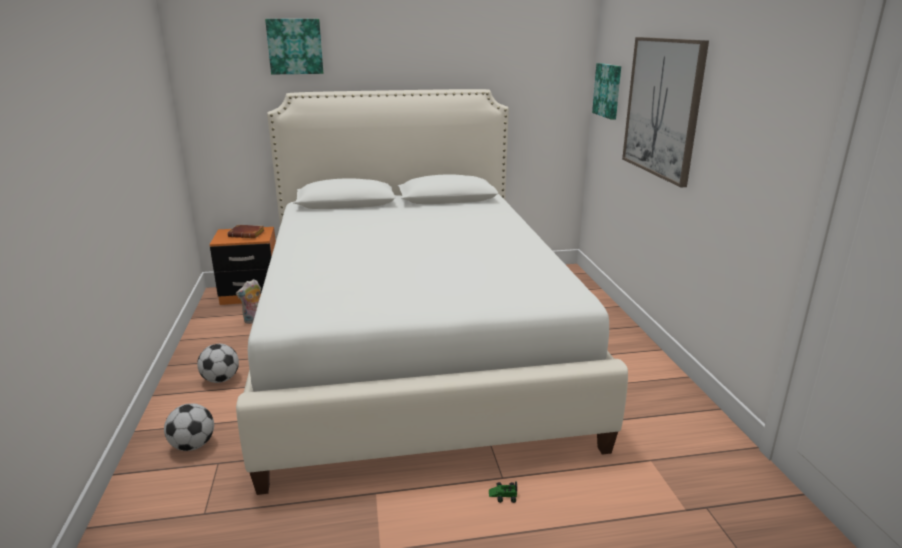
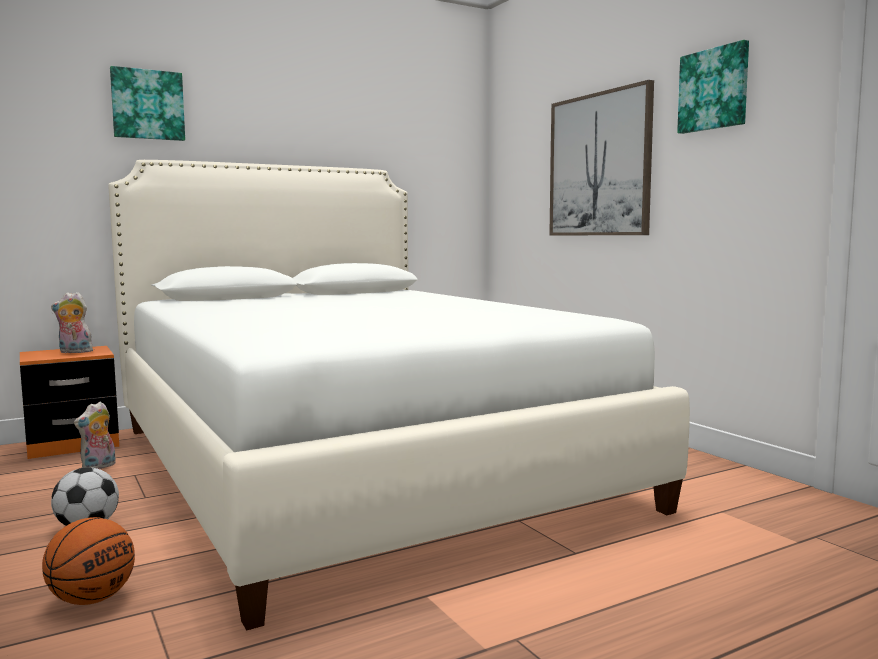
camera: 20 degrees left, 15 degrees down
(193, 445) = (92, 599): football -> basketball
(248, 234) = (74, 352): brown book -> plush toy
(502, 494) = (590, 566): toy car -> none
(608, 90) = (514, 172): picture -> picture (714, 89)

